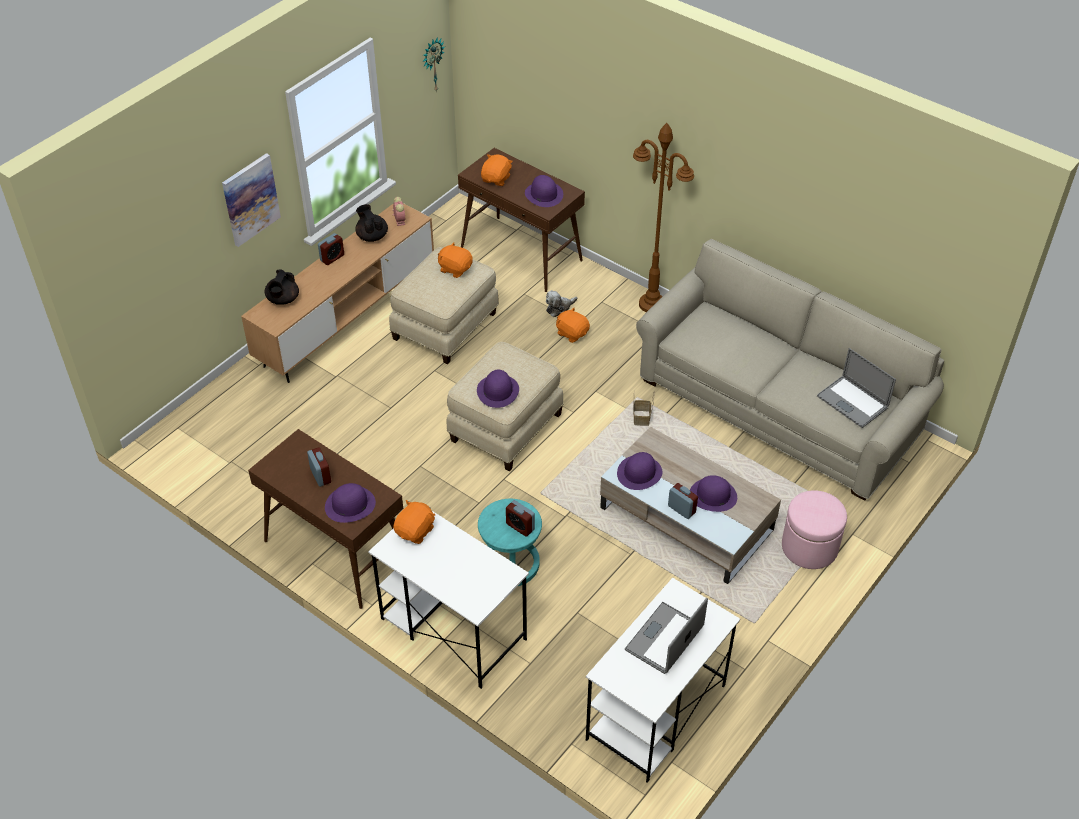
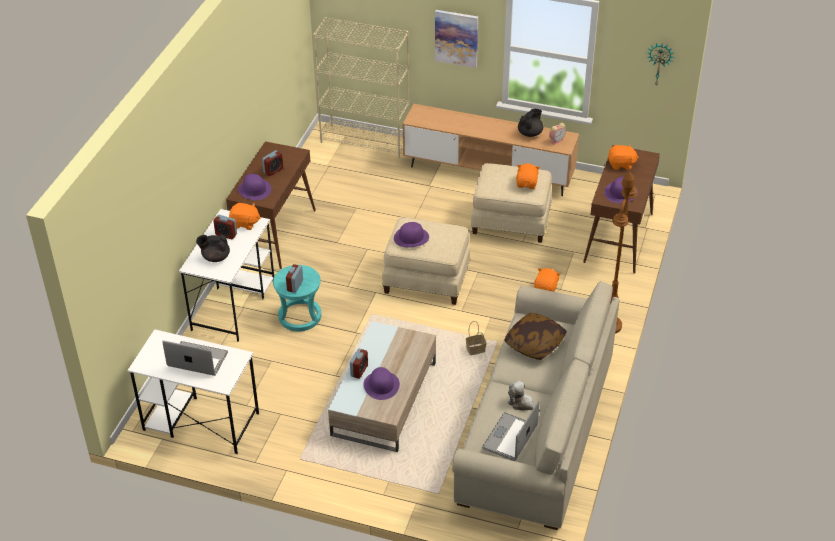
camera: 70 degrees right, 5 degrees down
(204, 411) = (365, 140): none -> beige bookcase
(282, 300) = (439, 115): black teapot -> black teapot (215, 257)
(332, 258) = (495, 123): alarm clock -> alarm clock (226, 234)
(559, 308) = (570, 274): plush toy -> plush toy (522, 403)
(639, 472) = (385, 340): purple hat -> none
(721, 342) = (534, 343): none -> pillow
(809, 547) = (389, 478): pink ottoman -> none

